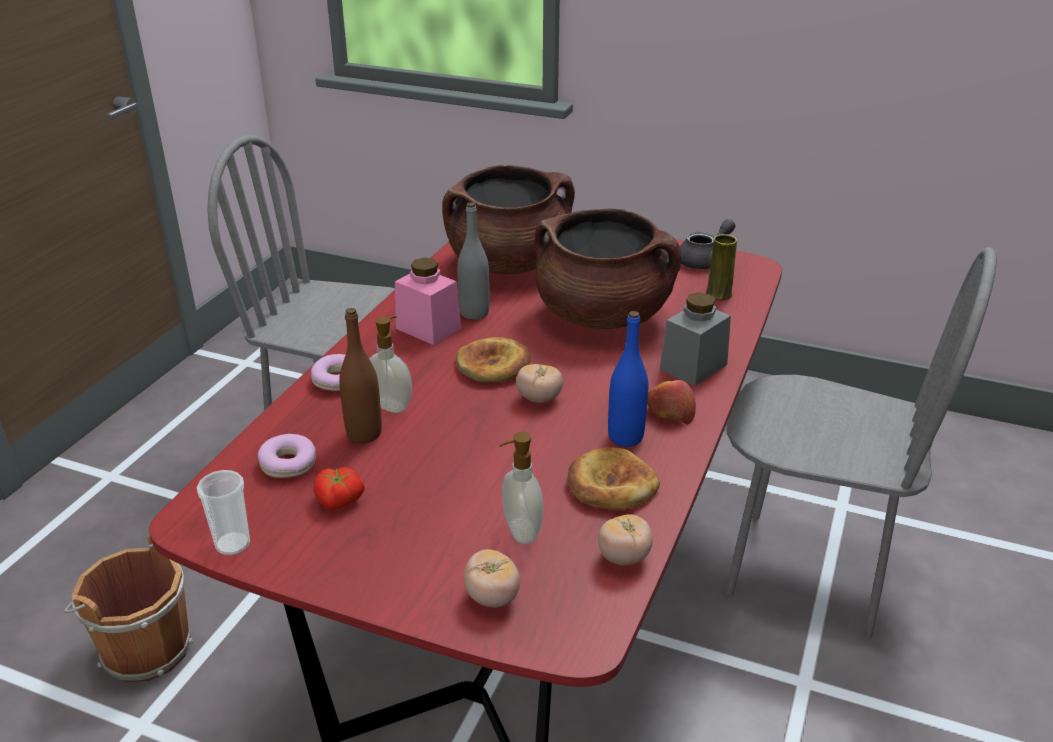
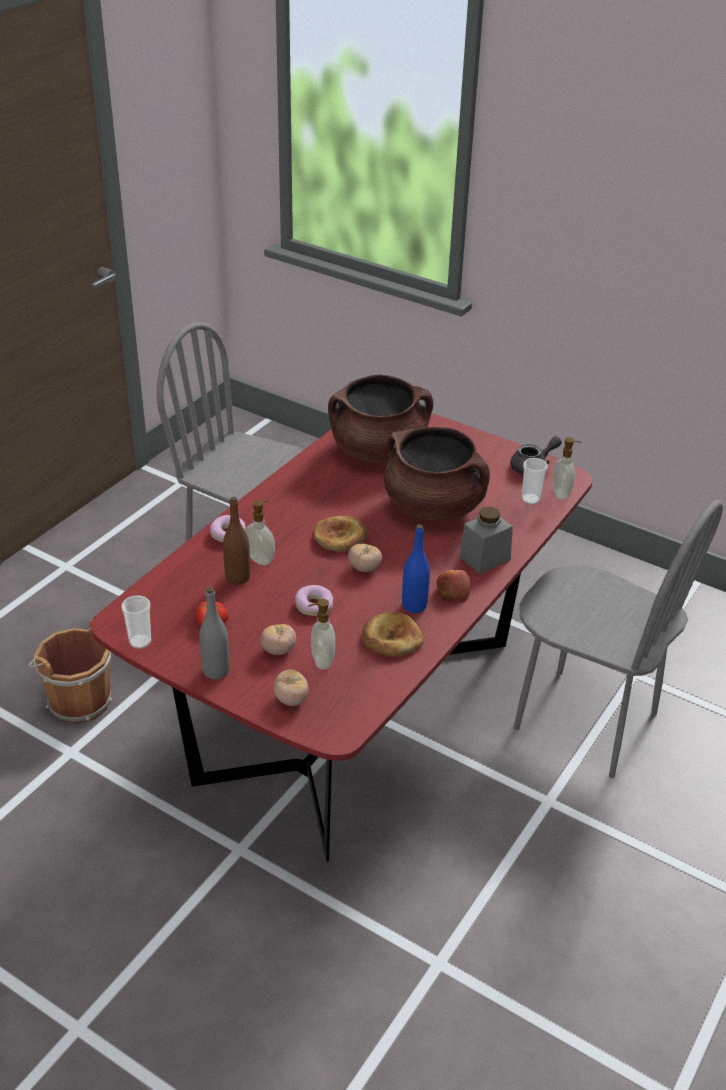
camera: 10 degrees right, 5 degrees up
(288, 464) = (183, 592): donut -> donut (314, 606)
(428, 328) = (302, 500): pink jar -> none
(474, 313) = (339, 492): grey bottle -> grey bottle (216, 671)
(624, 557) = (382, 687): tomato -> tomato (278, 650)
(718, 294) = (530, 499): yellow vase -> cup
(753, 284) = (562, 493): none -> soap dispenser

